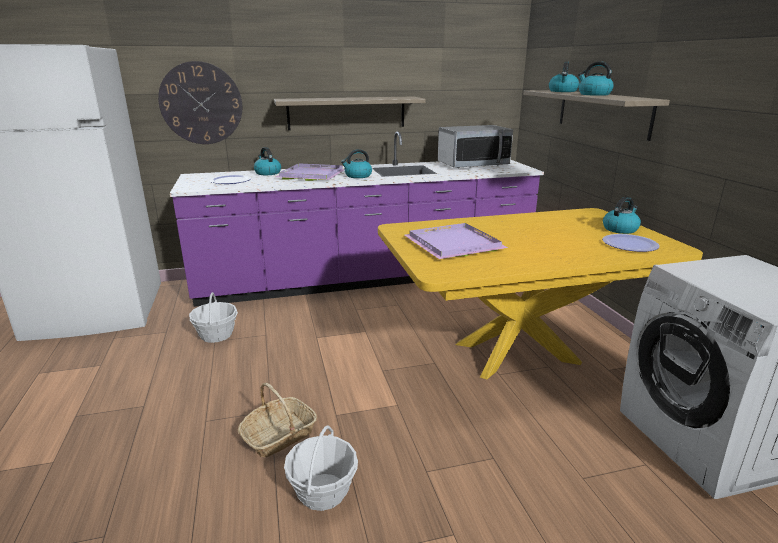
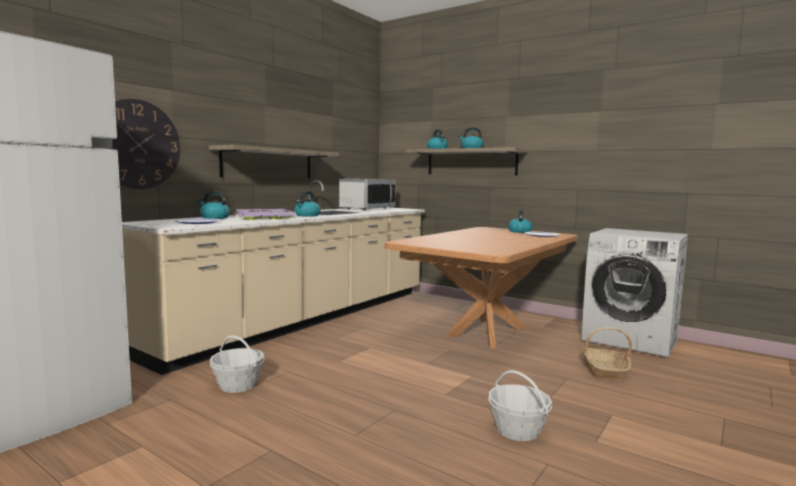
camera: 40 degrees left, 15 degrees down
(279, 435) = (431, 418): basket -> basket (604, 370)
(366, 278) = (304, 319): purple counter -> beige counter
(455, 244) = (464, 243): purple tray -> none
(515, 352) = (486, 332): yellow dining table -> brown dining table

